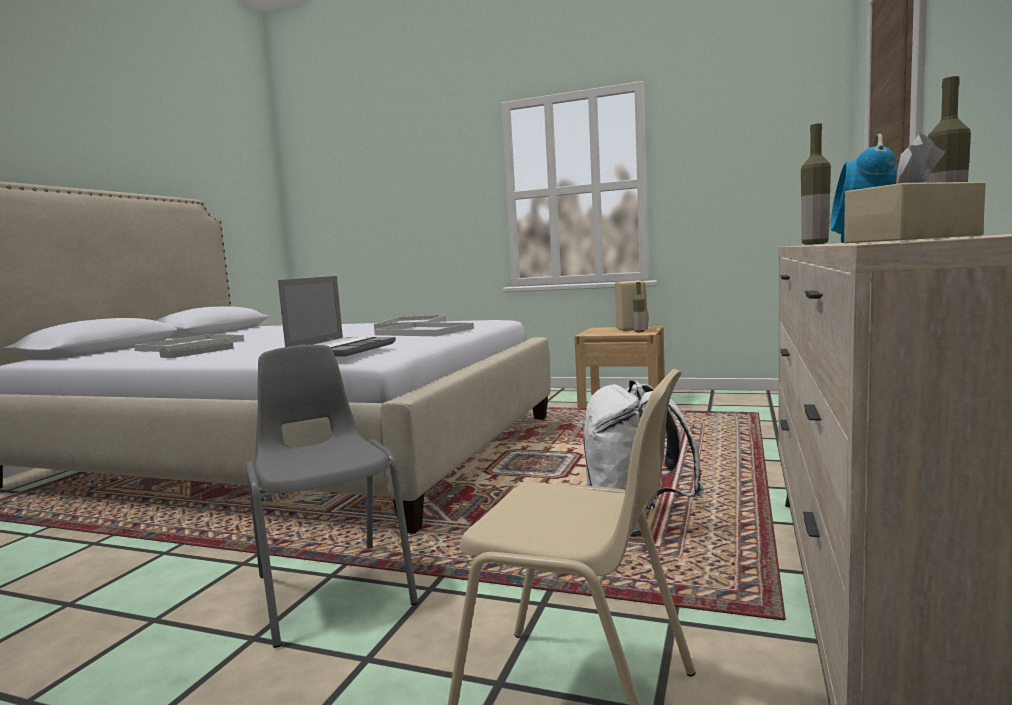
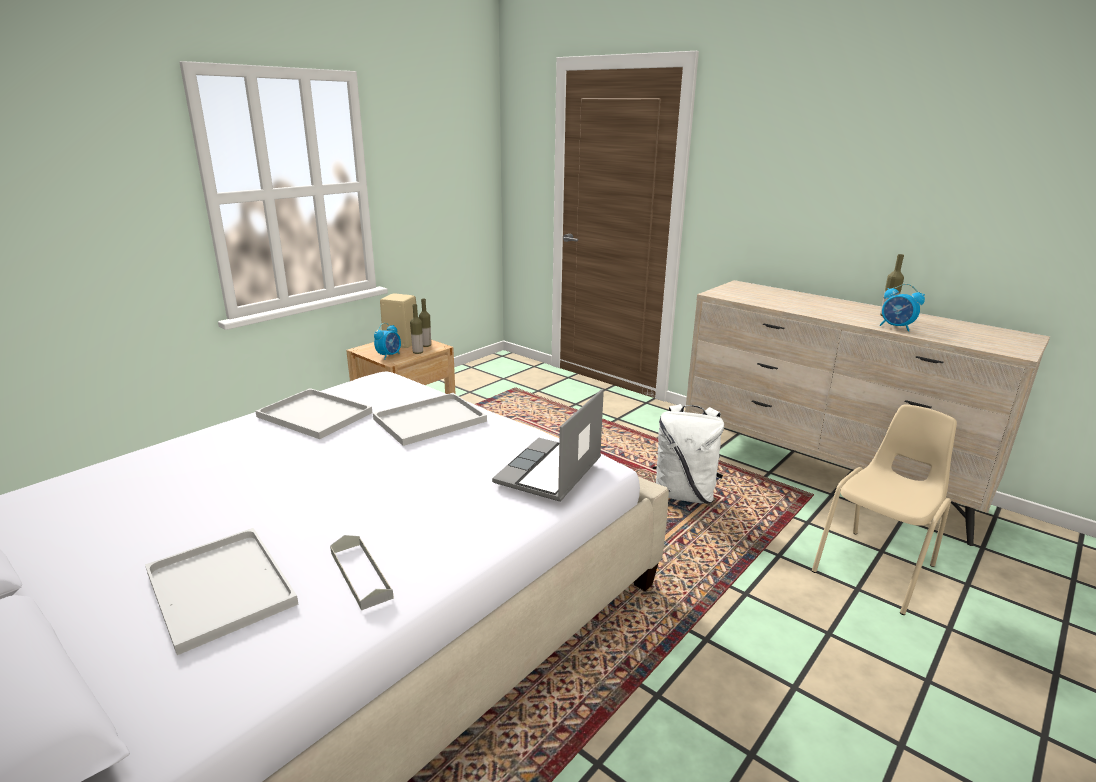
camera: 70 degrees left, 15 degrees up
(333, 589) = (731, 640): grey chair -> none
(342, 349) = (550, 472): laptop -> laptop turned 105 degrees counterclockwise
(597, 332) = (389, 355): none -> alarm clock
(814, 244) = (799, 311): bottle -> bottle (418, 352)
(912, 239) = (959, 337): beige tissue box -> none

